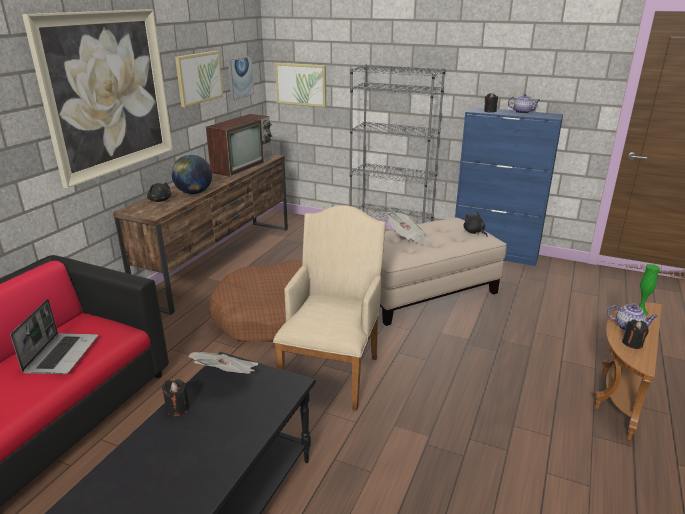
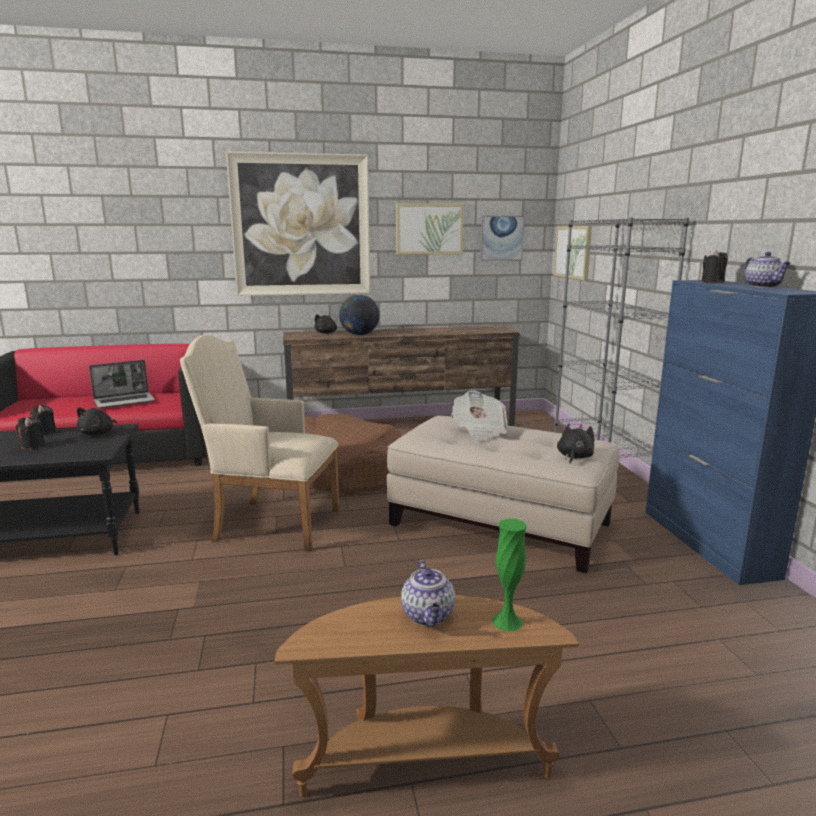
camera: 55 degrees right, 10 degrees down
(227, 376) = (98, 433): newspaper -> black plush toy
(242, 165) = (457, 330): television -> none
(333, 371) = (270, 524): beige armchair -> beige armchair turned 150 degrees counterclockwise
(632, 343) = (371, 626): black candle -> black candle (32, 446)

